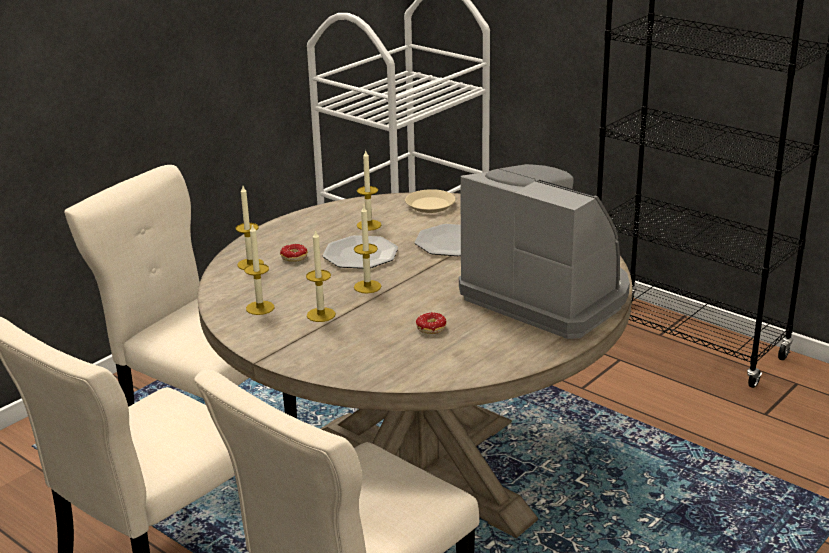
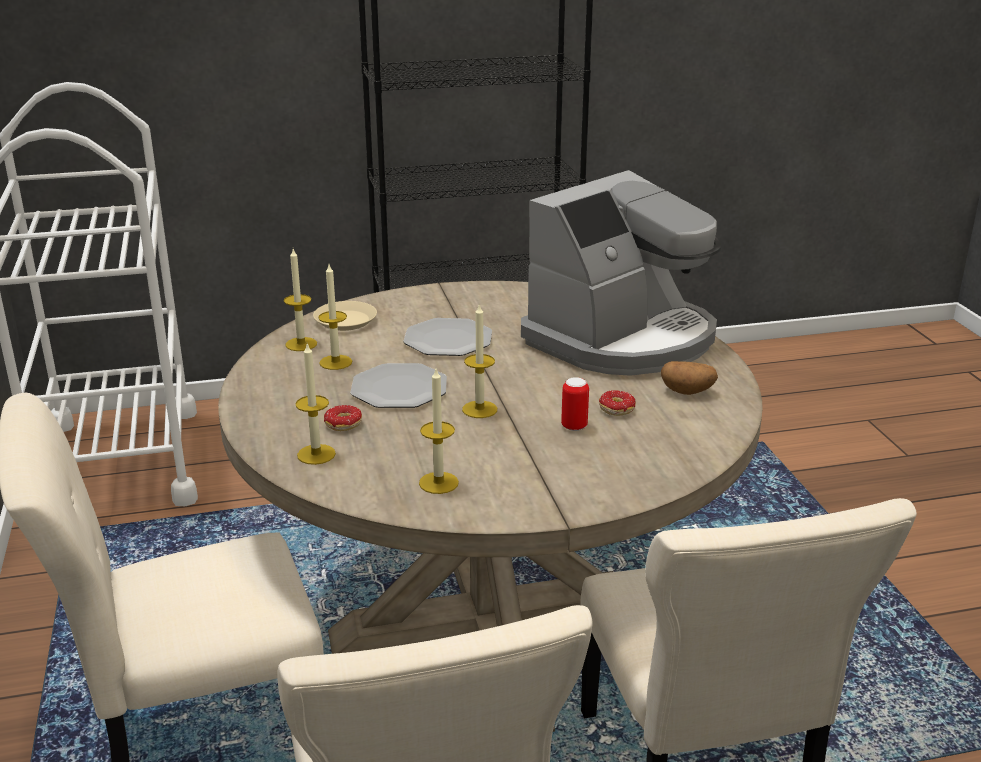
camera: 55 degrees left, 0 degrees up
(321, 315) = (507, 453): candle -> candle (301, 344)
(385, 323) = (574, 426): none -> can
(496, 344) = (687, 391): none -> potato
(548, 295) = (623, 339): coffee machine -> coffee machine turned 150 degrees clockwise

